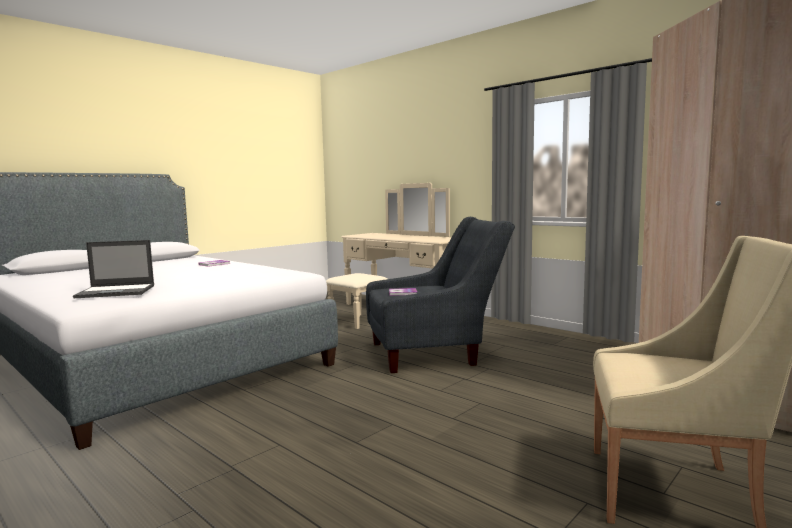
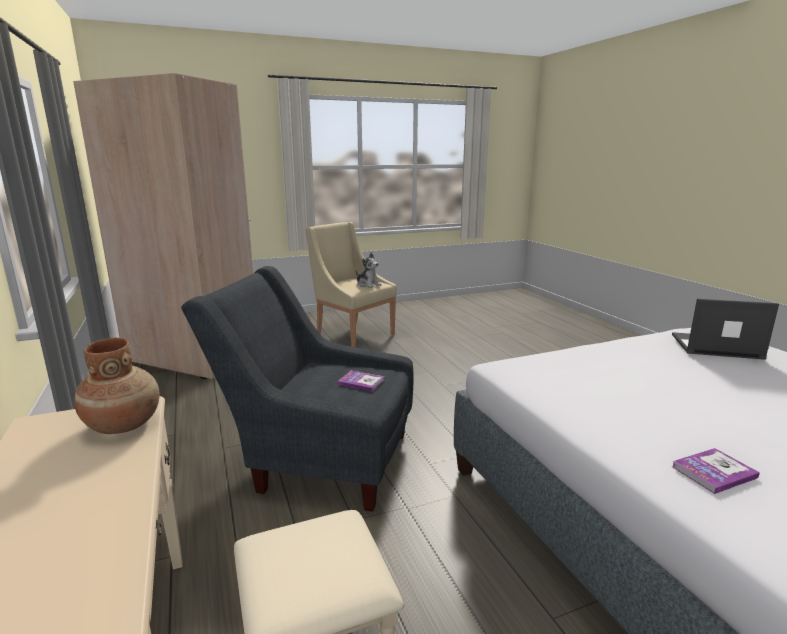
camera: 155 degrees left, 10 degrees up
(430, 240) = (123, 424): none -> brown vase
(635, 370) = (368, 285): none -> plush toy

